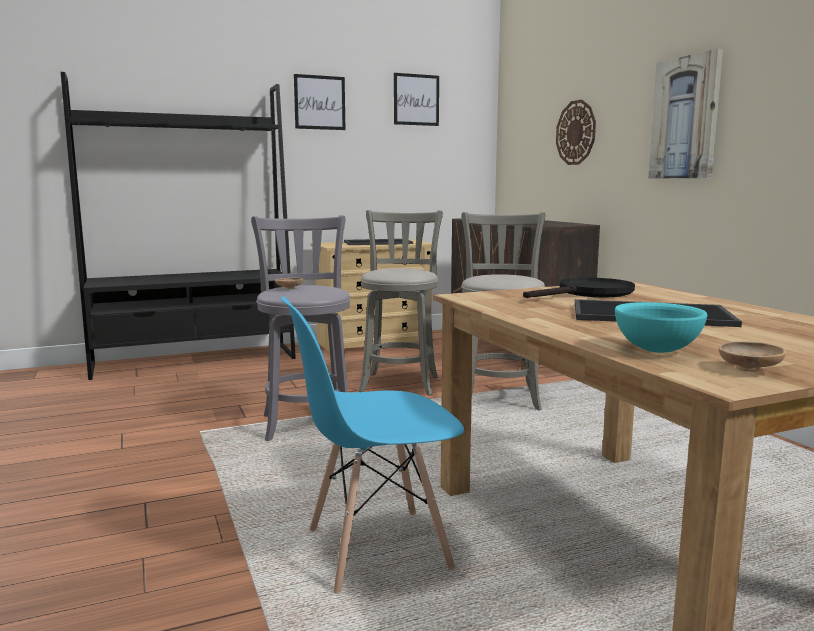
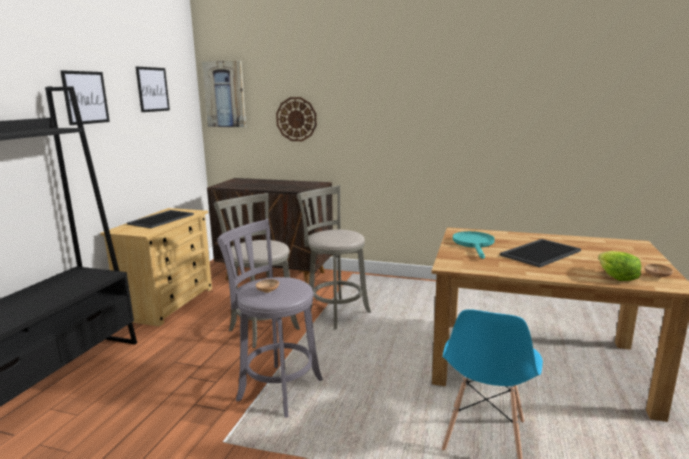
camera: 50 degrees left, 5 degrees up
(588, 293) = (474, 244): black frying pan -> turquoise frying pan
(655, 350) = (616, 277): turquoise bowl -> lettuce
(685, 118) = (393, 118): picture -> picture (225, 94)

